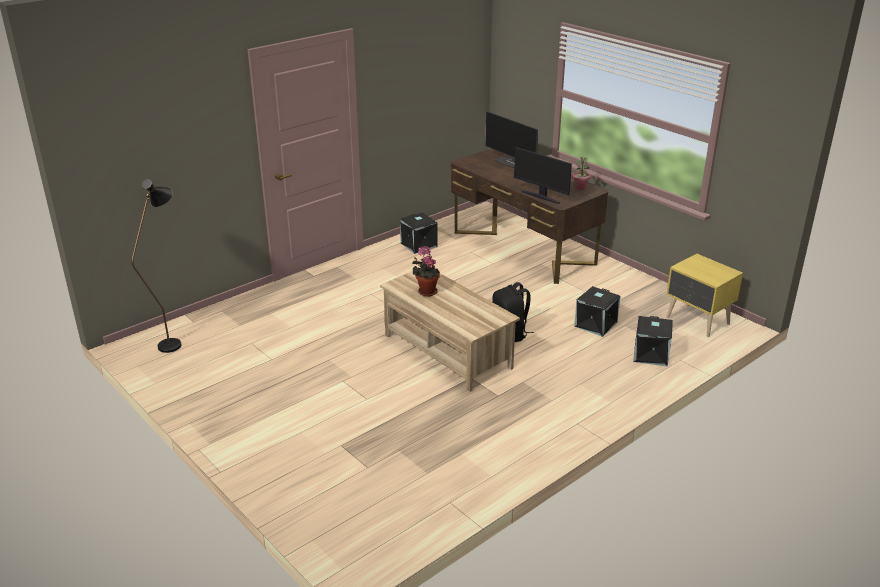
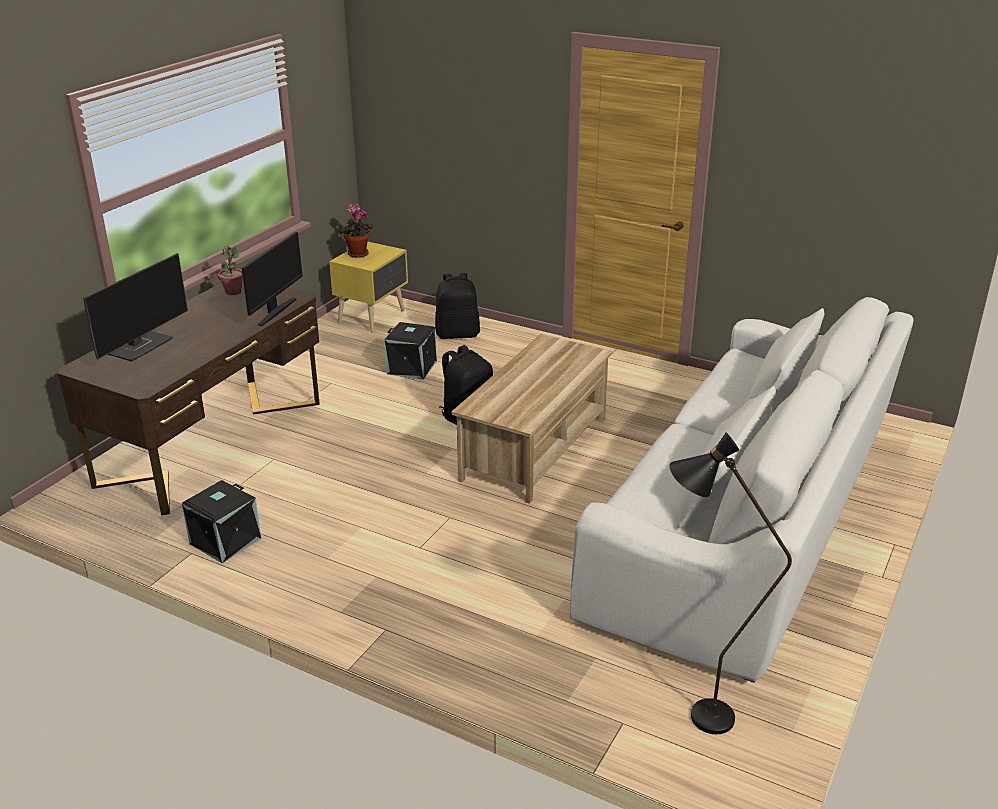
camera: 110 degrees left, 0 degrees up
(297, 414) = (748, 523): none -> white sofa
(426, 291) = (525, 397): potted plant -> potted plant (357, 255)
(651, 355) = (458, 334): black storage box -> black backpack

